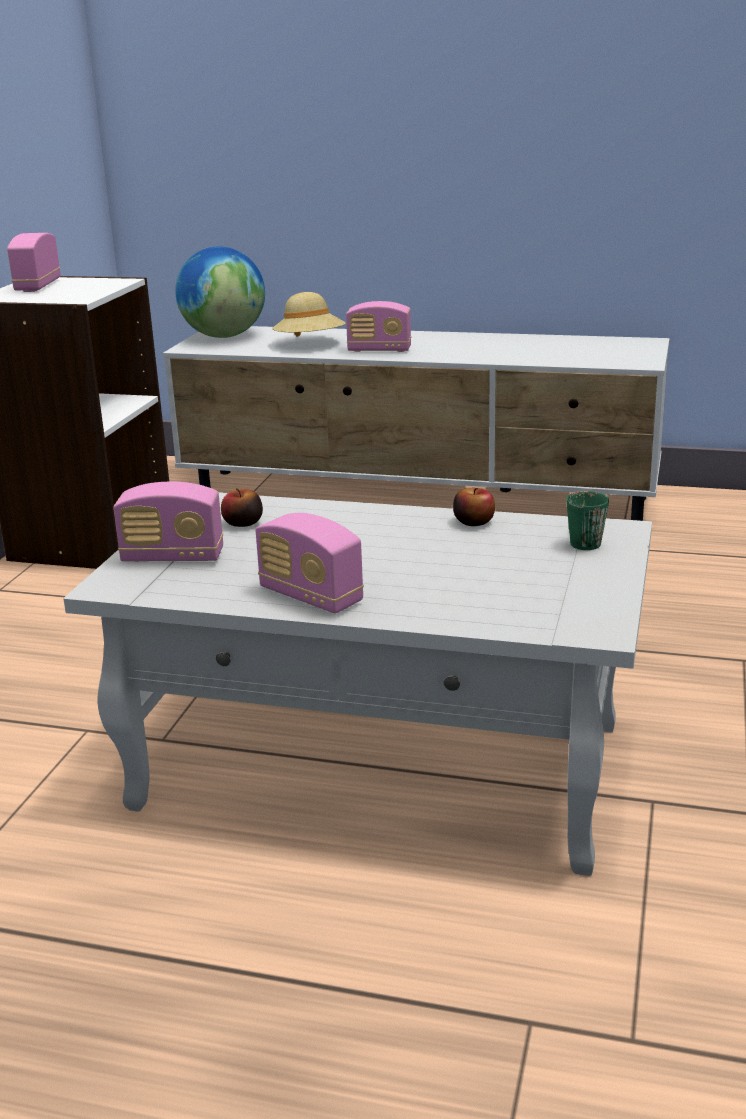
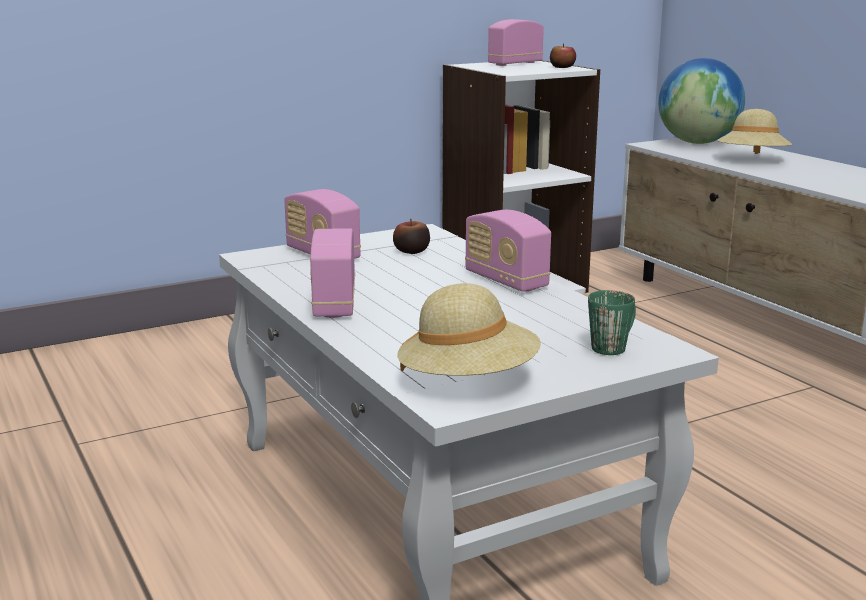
camera: 45 degrees right, 5 degrees down
(379, 350) = (801, 176): radio -> radio (506, 280)
(474, 522) = (564, 304): apple -> apple (562, 67)
(568, 610) = (468, 381): none -> beige hat

